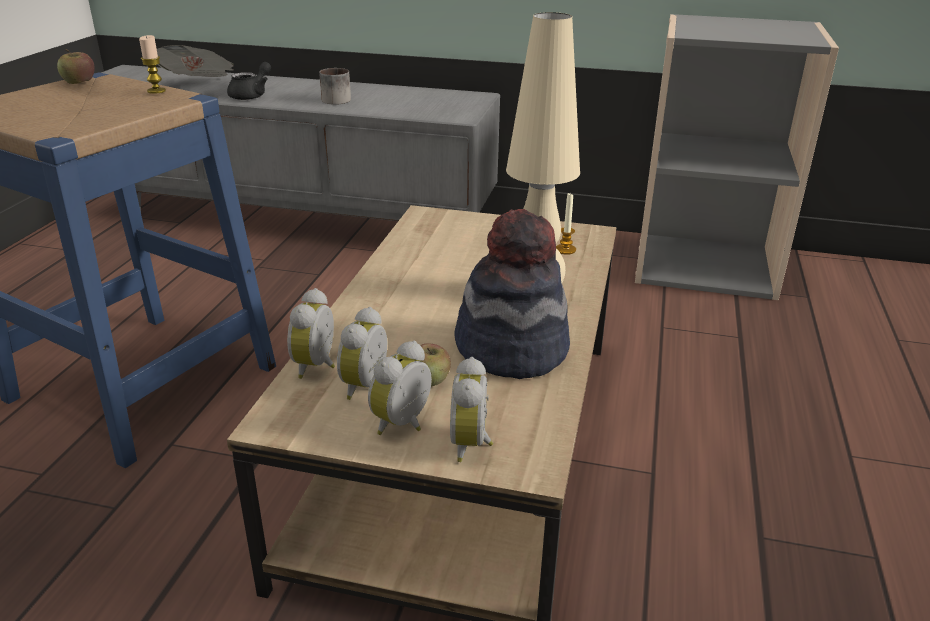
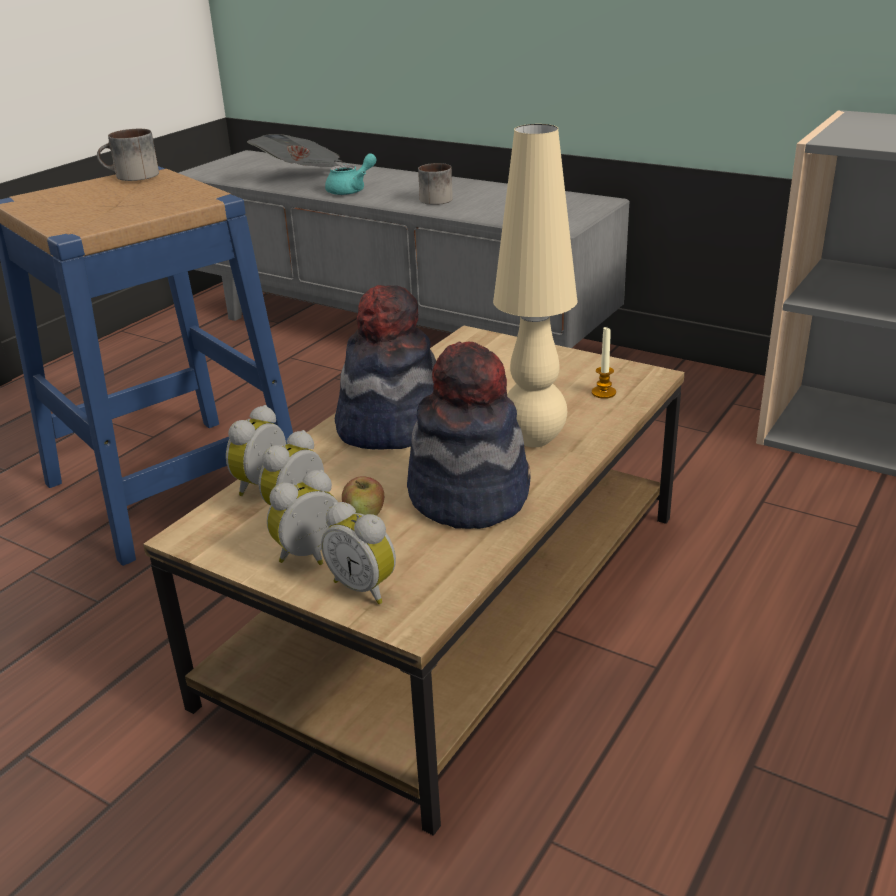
camera: 20 degrees right, 0 degrees up
(79, 82) = (131, 176): apple -> mug
(156, 91) = (191, 189): candle -> none
(251, 95) = (351, 190): black teapot -> turquoise teapot
(403, 297) = (391, 425): none -> hat
(472, 444) = (365, 587): alarm clock -> alarm clock turned 75 degrees counterclockwise

